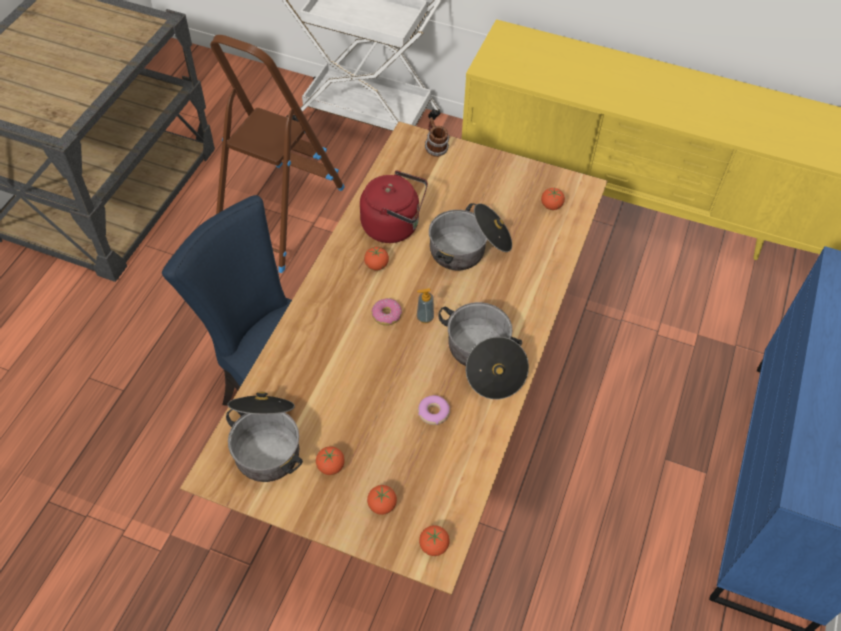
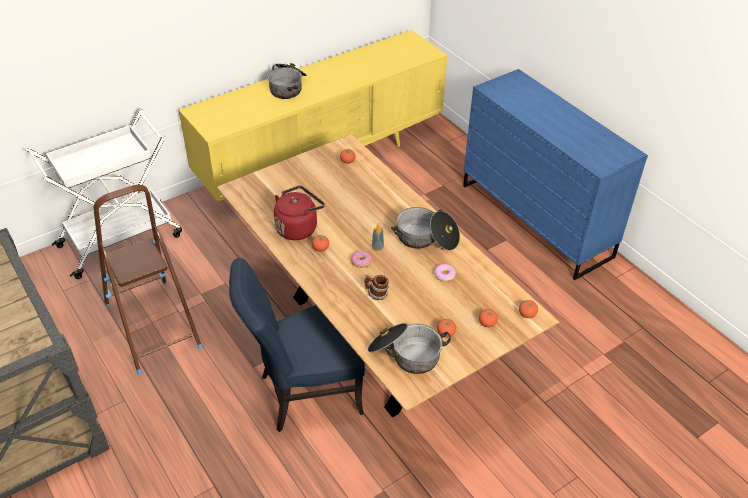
camera: 55 degrees left, 10 degrees down
(435, 149) = (256, 182): mug -> mug (376, 294)
(469, 248) = (345, 206): cooking pot -> cooking pot (288, 87)

